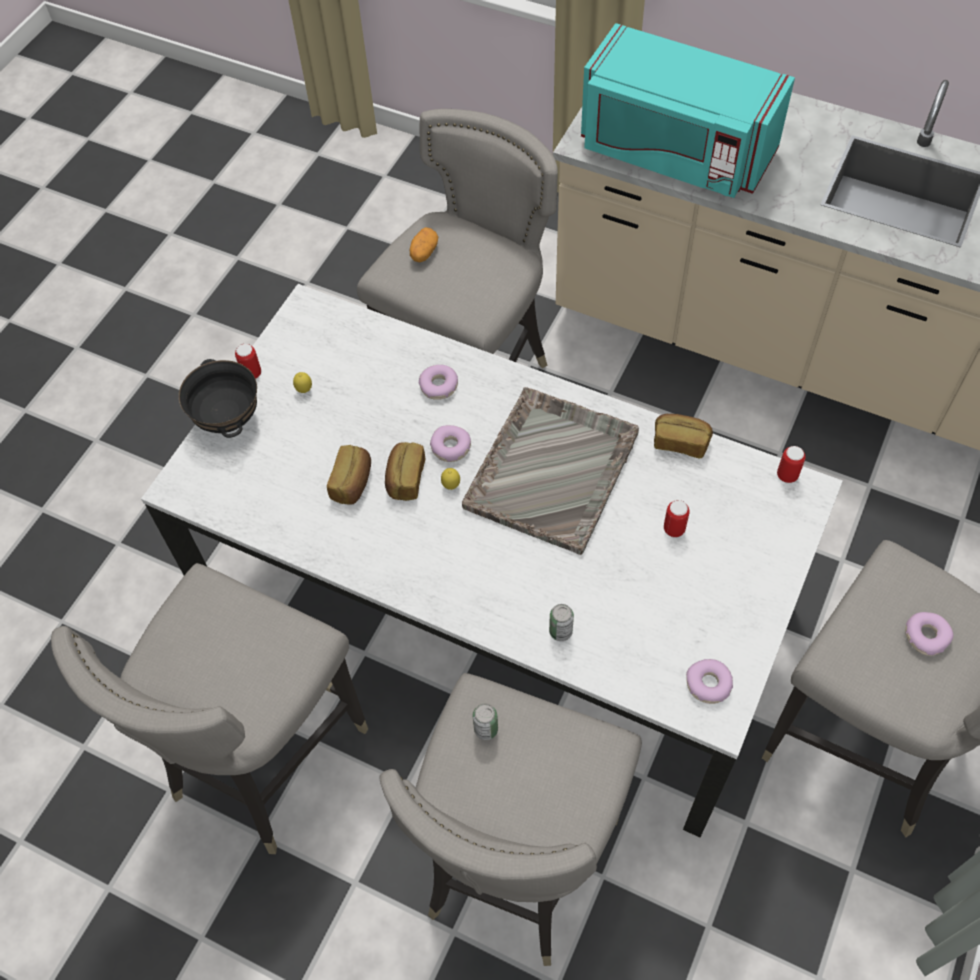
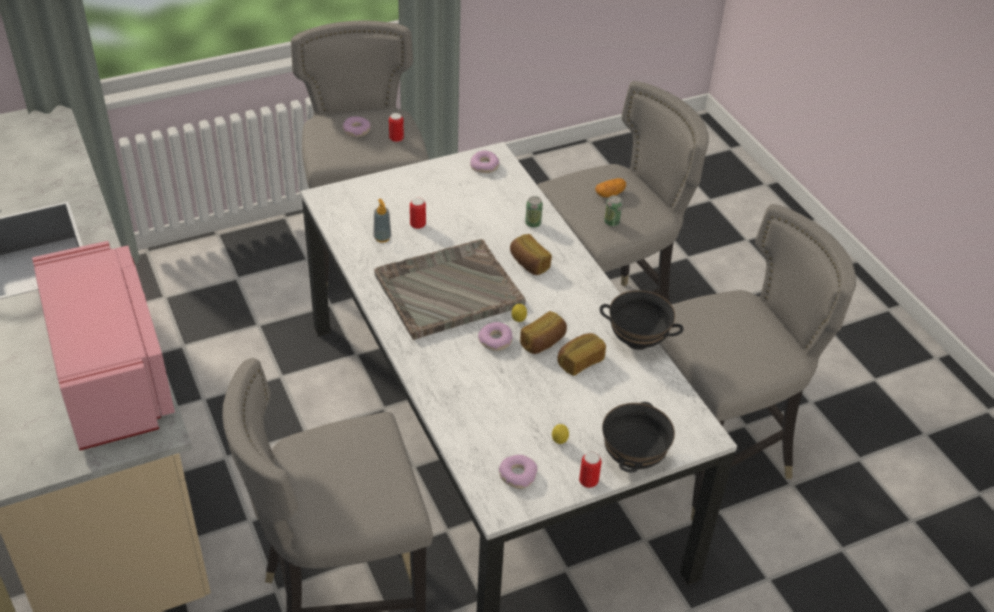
camera: 145 degrees left, 15 degrees down
(315, 548) = (637, 342): none -> black bowl
(424, 252) = (356, 502): potato -> potato (610, 194)
(439, 386) = (462, 381): donut -> donut (517, 475)
(675, 152) = (112, 375): turquoise microwave -> pink microwave
(680, 442) = (357, 257): bread -> bread (528, 264)
(687, 484) = (382, 238): none -> soap dispenser
(787, 475) = (324, 209): can -> can (396, 139)

